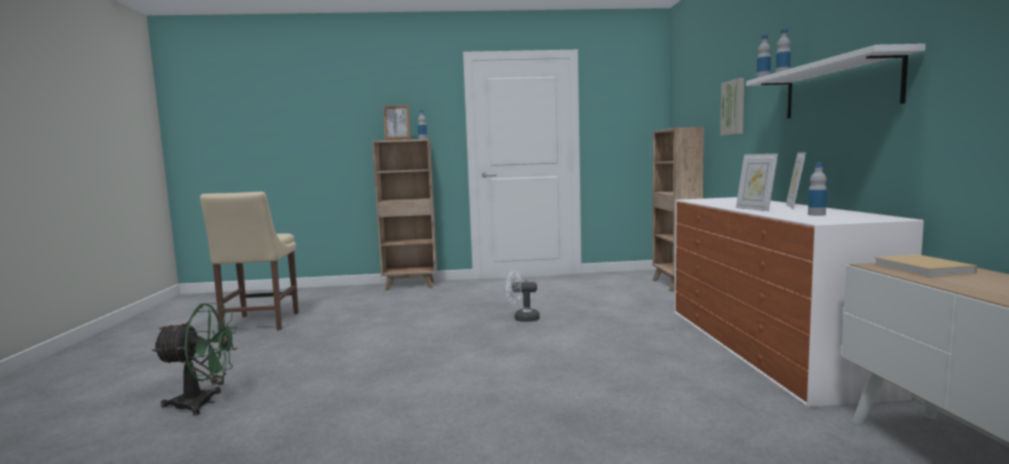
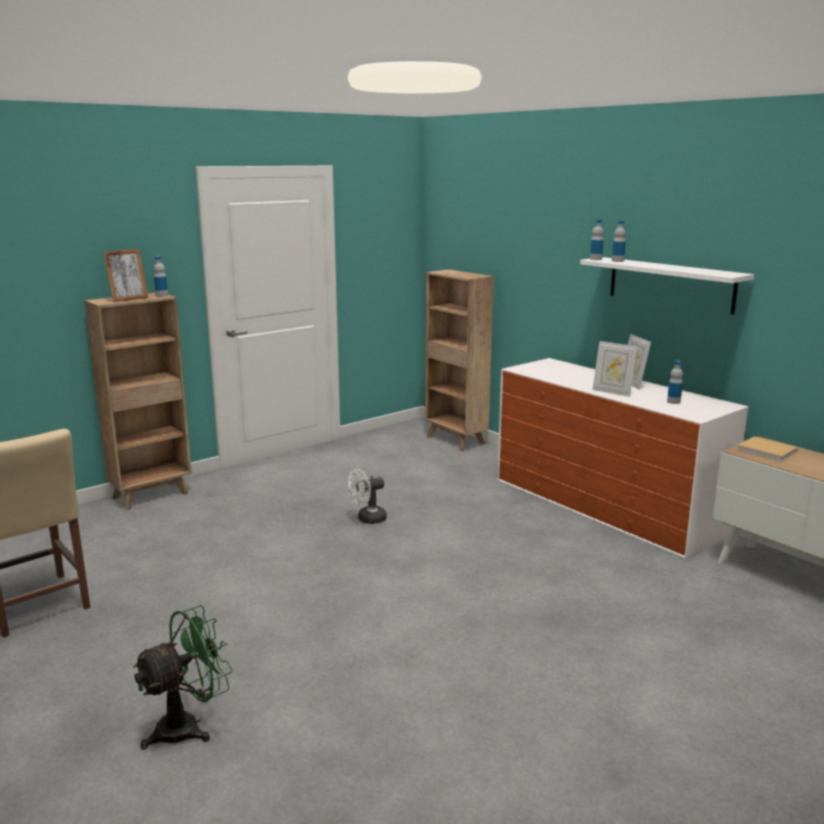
camera: 35 degrees left, 10 degrees up
(734, 107) = (536, 265): picture -> none

